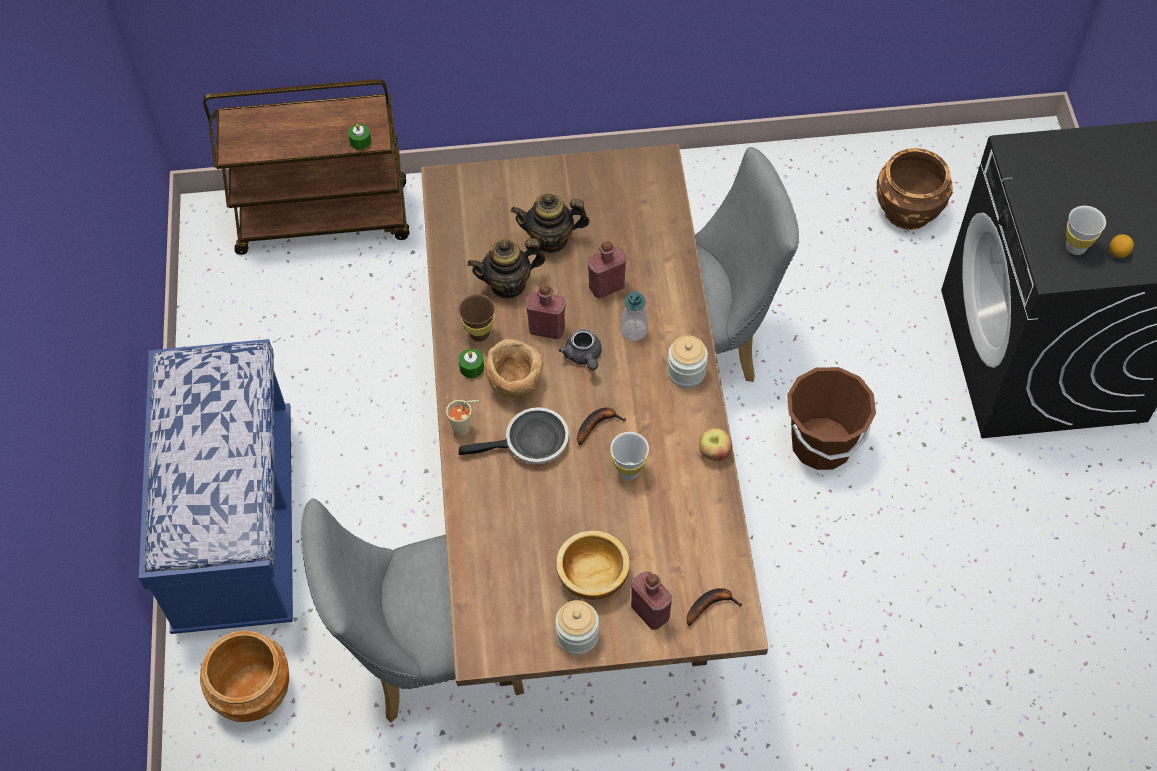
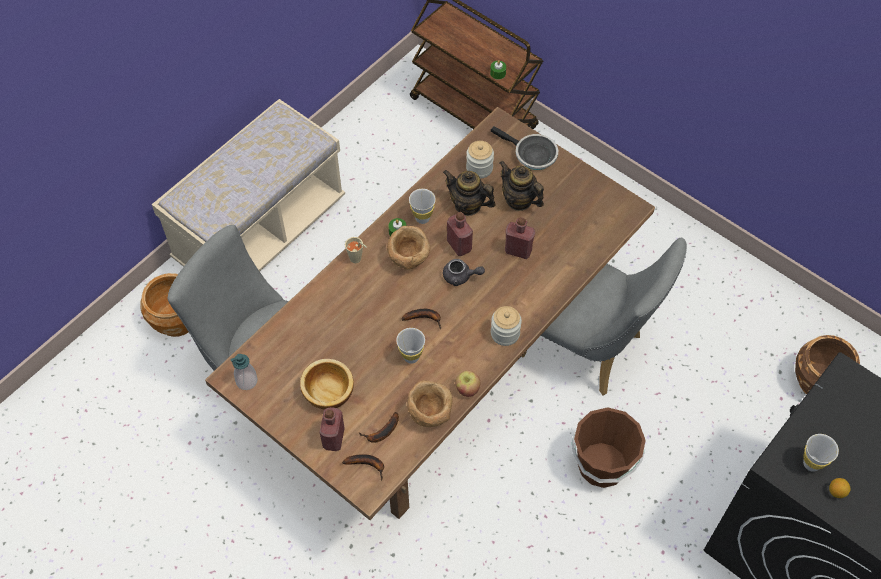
camera: 45 degrees right, 0 degrees up
(236, 523) = (260, 231): blue bench -> beige bench
(479, 333) = (422, 218): brown cup -> white cup
(531, 443) = (380, 297): frying pan -> frying pan (532, 155)
(577, 636) = (284, 414): jar -> jar (479, 168)
(583, 356) = (461, 277): grey teapot -> grey teapot turned 105 degrees counterclockwise
(634, 330) = (504, 286): soap dispenser -> soap dispenser (246, 381)
(687, 564) = (381, 432): none -> banana
(709, 506) = (430, 414): none -> brown bowl

